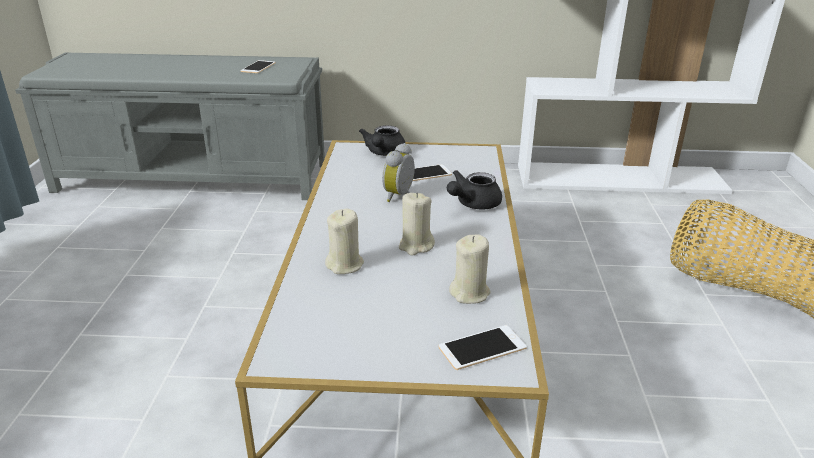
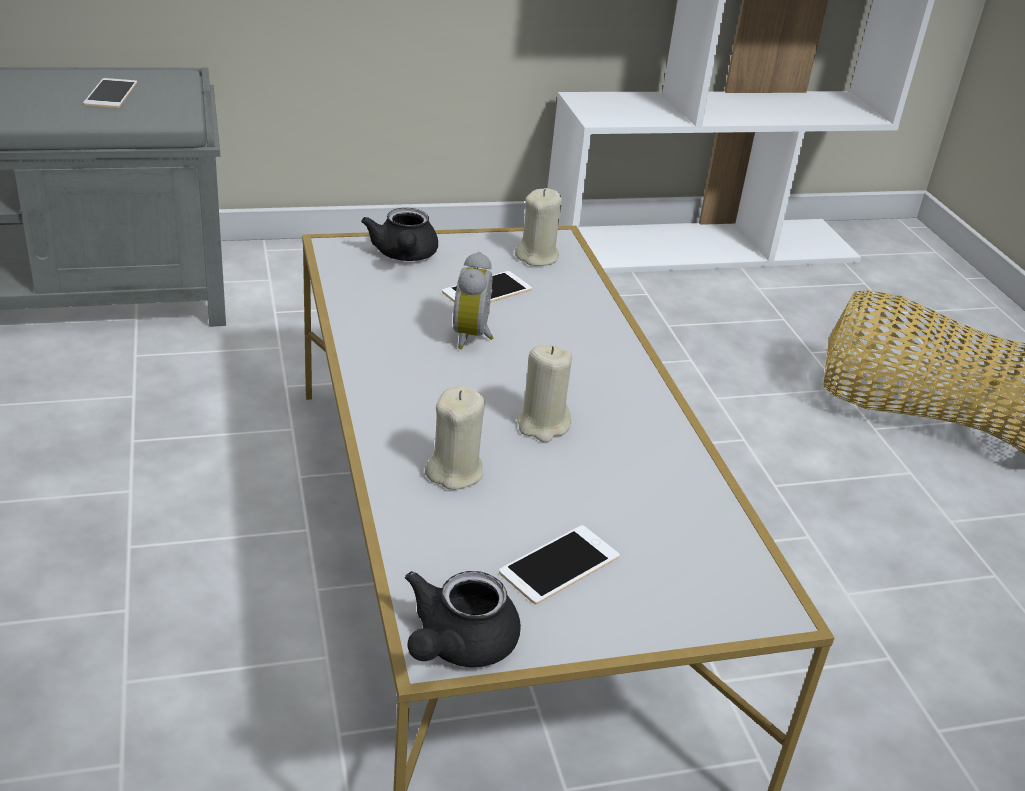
camera: 20 degrees left, 5 degrees up
(470, 293) = (660, 497): beige candle -> beige candle (537, 256)
(473, 204) = (589, 341): black teapot -> black teapot (457, 645)
(482, 347) = (719, 582): phone -> phone (559, 565)

